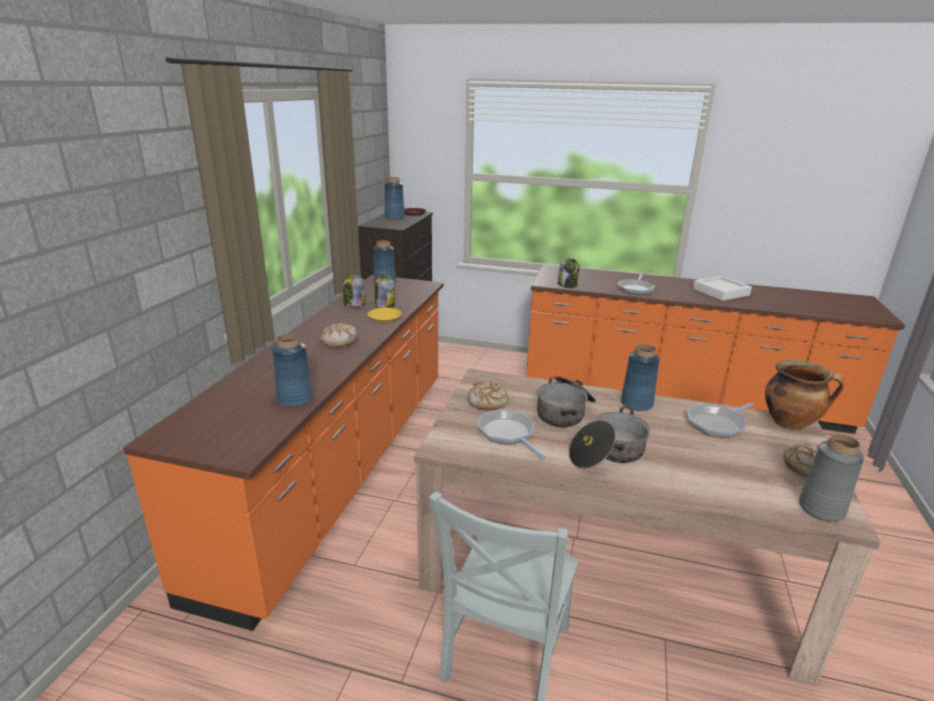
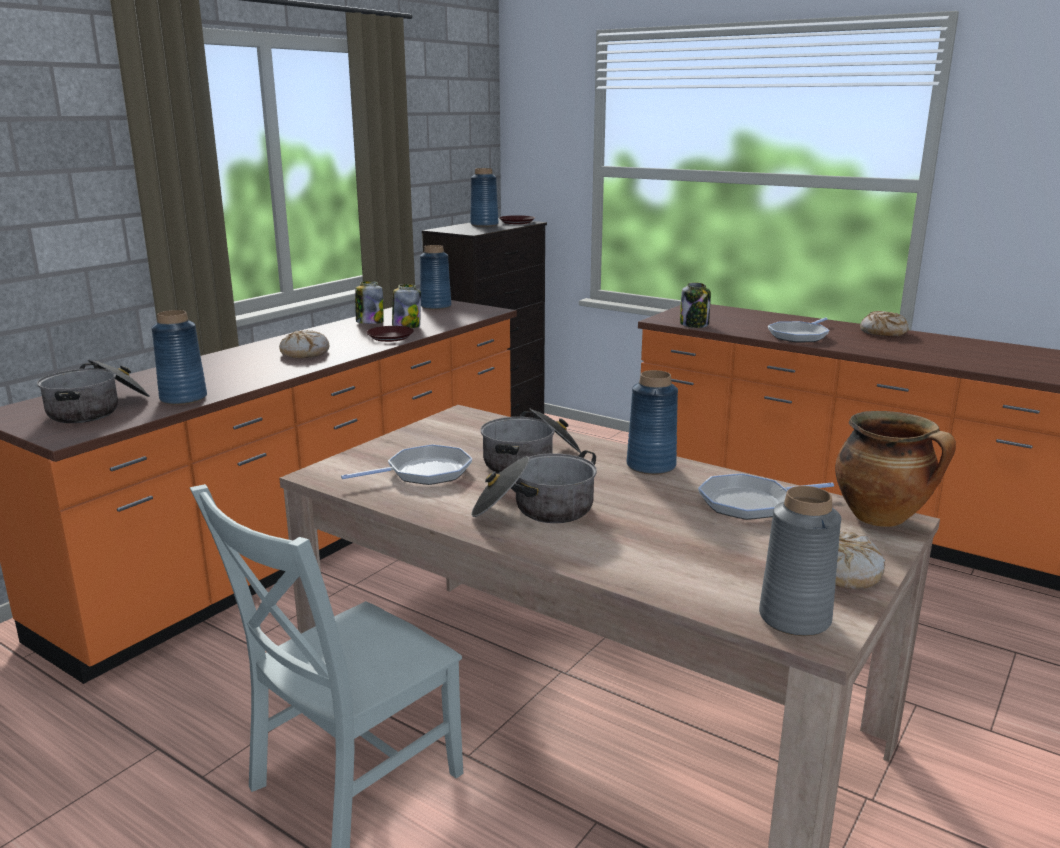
camera: 20 degrees right, 5 degrees down
(237, 421) = (98, 409): none -> cooking pot
(385, 318) = (391, 337): yellow plate -> brown plate
(488, 402) = (438, 439): bread -> bread (883, 332)
(508, 433) = (424, 472): frying pan -> frying pan turned 75 degrees clockwise
(720, 292) = (945, 349): white tray -> none

